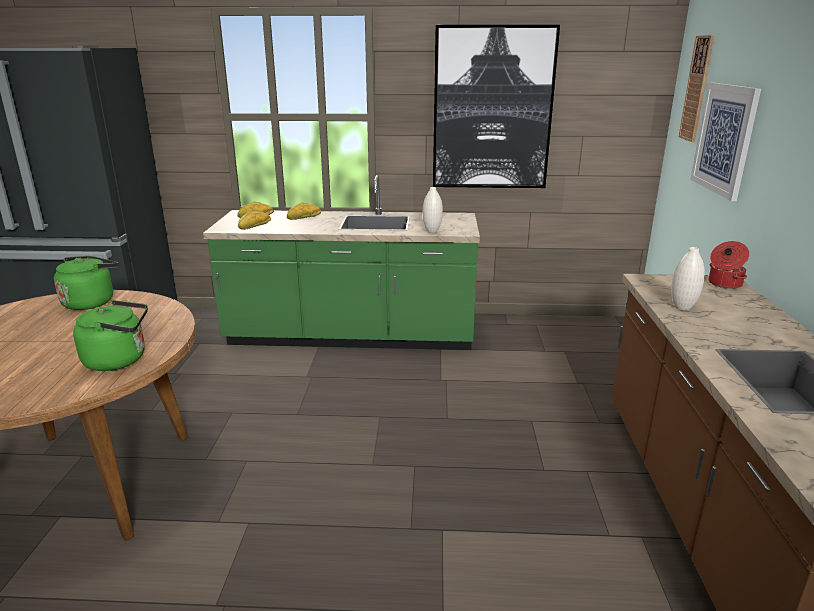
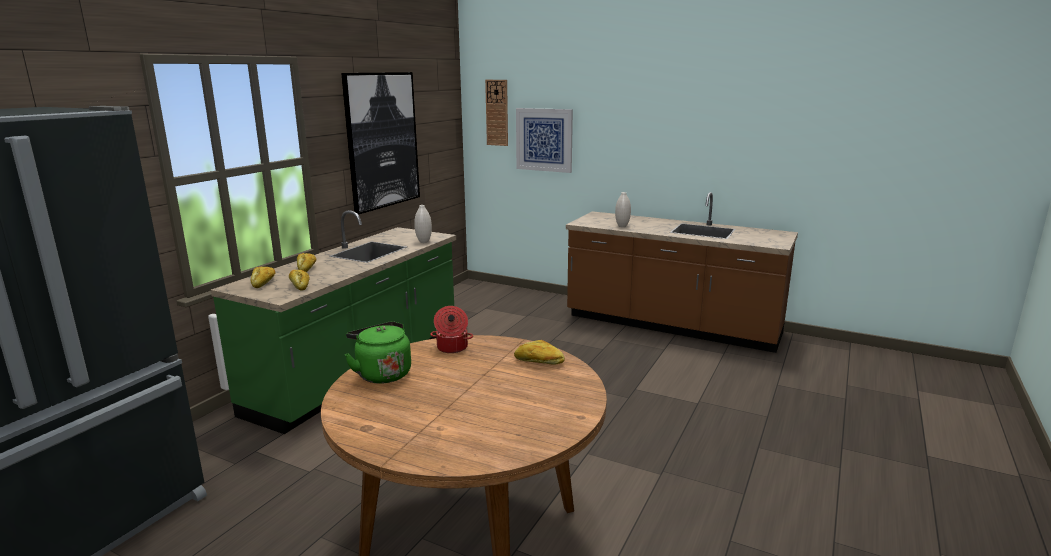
camera: 65 degrees left, 5 degrees down
(120, 360) = (539, 361): green kettle -> bread
(724, 284) = (600, 215): cooking pot -> cooking pot (452, 348)

